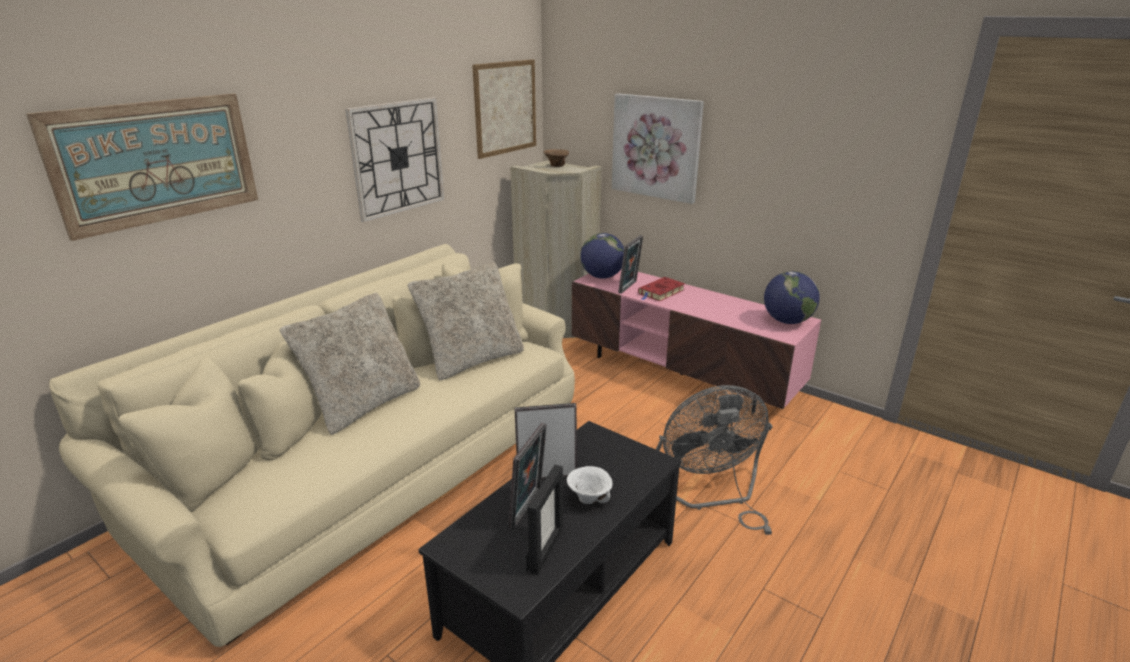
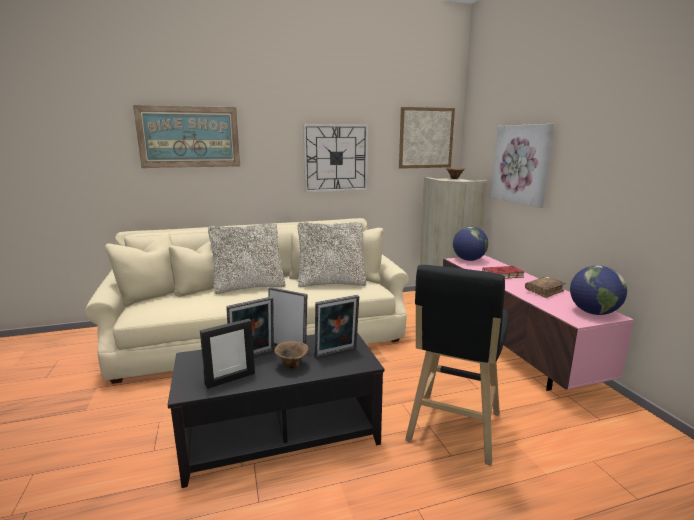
camera: 35 degrees right, 10 degrees down
(588, 499) = (291, 365): white bowl -> brown bowl
(629, 287) = (480, 268): picture frame -> picture frame (337, 353)
(717, 494) = (453, 430): grey fan -> black stool
(722, 305) = (544, 291): none -> brown book

